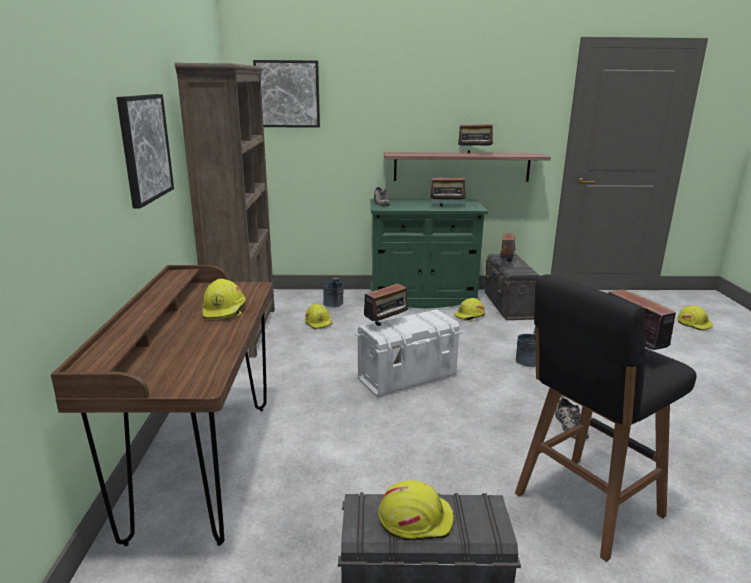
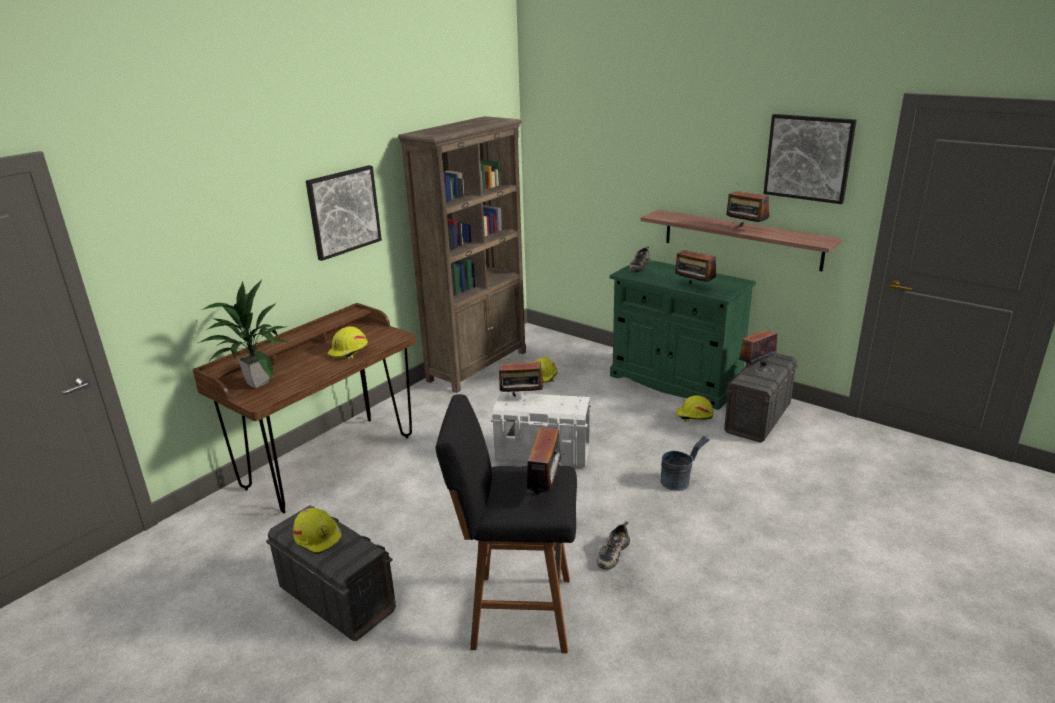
camera: 40 degrees right, 5 degrees up
(160, 369) = (256, 383): none -> potted plant
(287, 94) = (570, 138): picture -> picture (808, 158)
(334, 305) = (581, 362): grey bucket -> none
(694, 324) = (973, 521): yellow hard hat -> none

